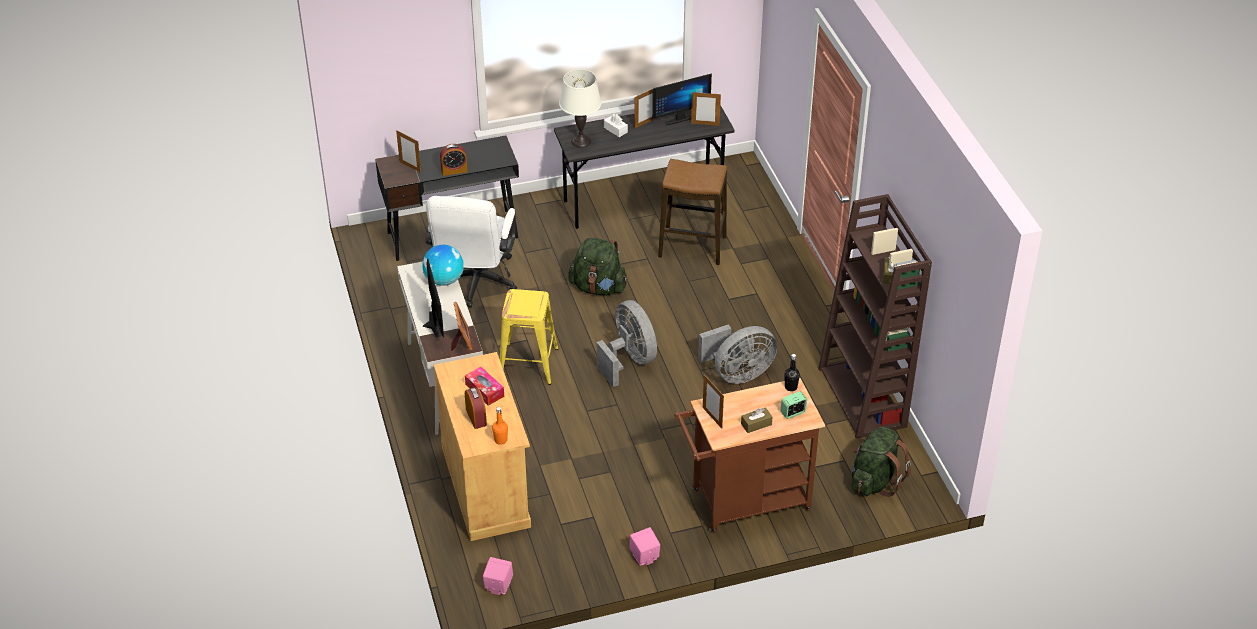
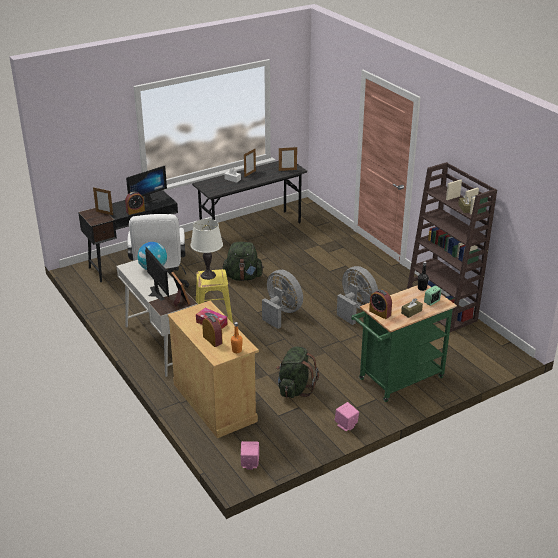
camera: 15 degrees left, 10 degrees down
(581, 141) = (213, 187): white table lamp -> white table lamp (208, 275)
(678, 118) = (269, 169): monitor -> monitor (146, 200)
(692, 247) = (293, 248): stool -> none
(712, 418) = (380, 313): picture frame -> alarm clock
(738, 374) = (355, 309): grey fan -> grey fan turned 90 degrees counterclockwise
(743, 503) = (397, 380): brown cart -> green cart
(874, 481) = (474, 353): green backpack -> green backpack (295, 389)

